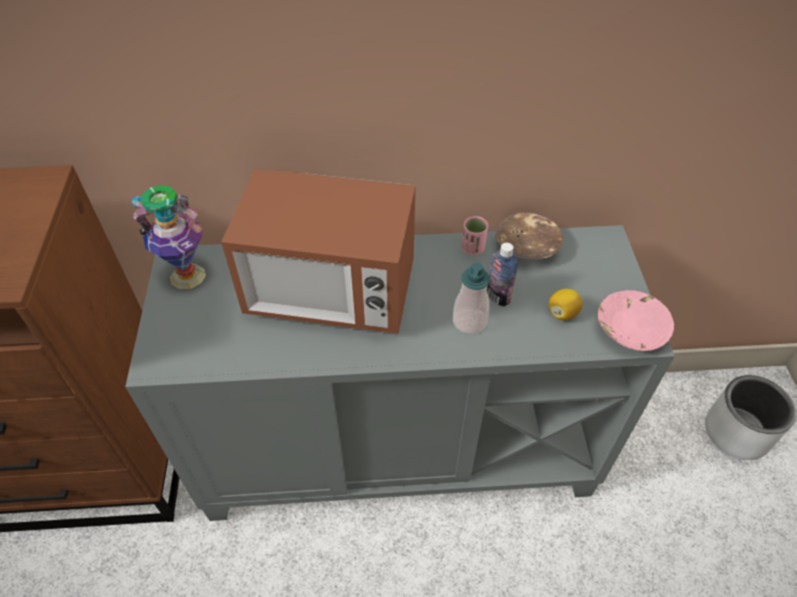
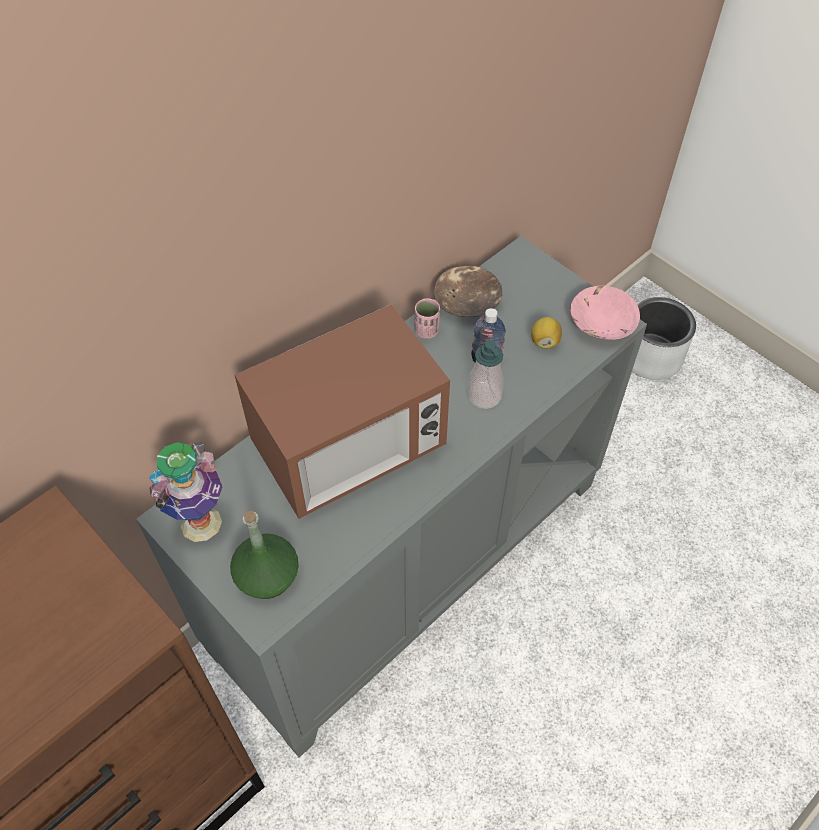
camera: 40 degrees left, 5 degrees up
(187, 338) = (267, 576): none -> green bottle

